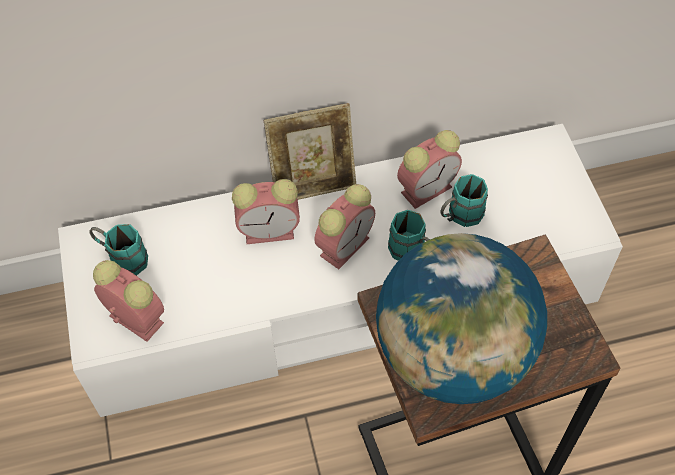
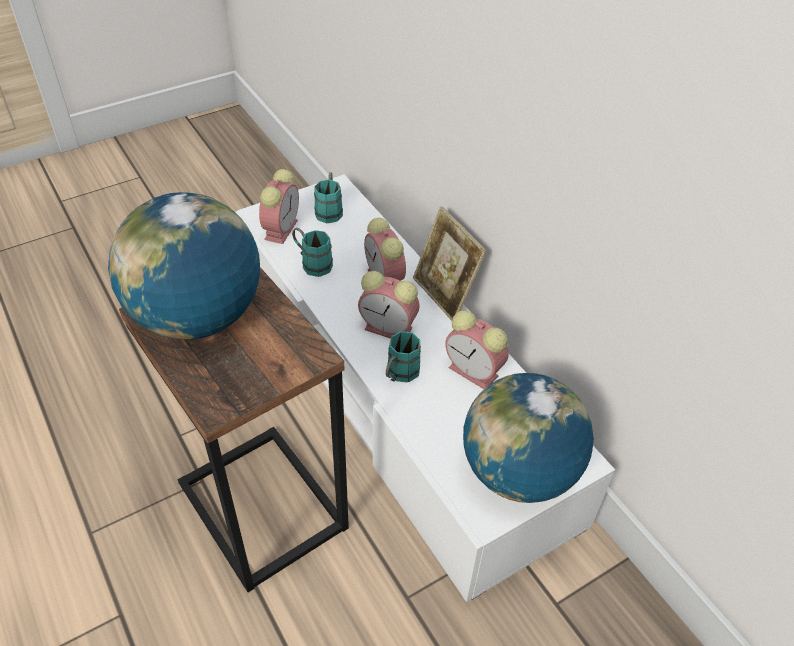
camera: 70 degrees right, 10 degrees down
(459, 216) = (454, 402): turquoise mug -> turquoise mug (312, 263)
(551, 191) = (518, 472): none -> globe

